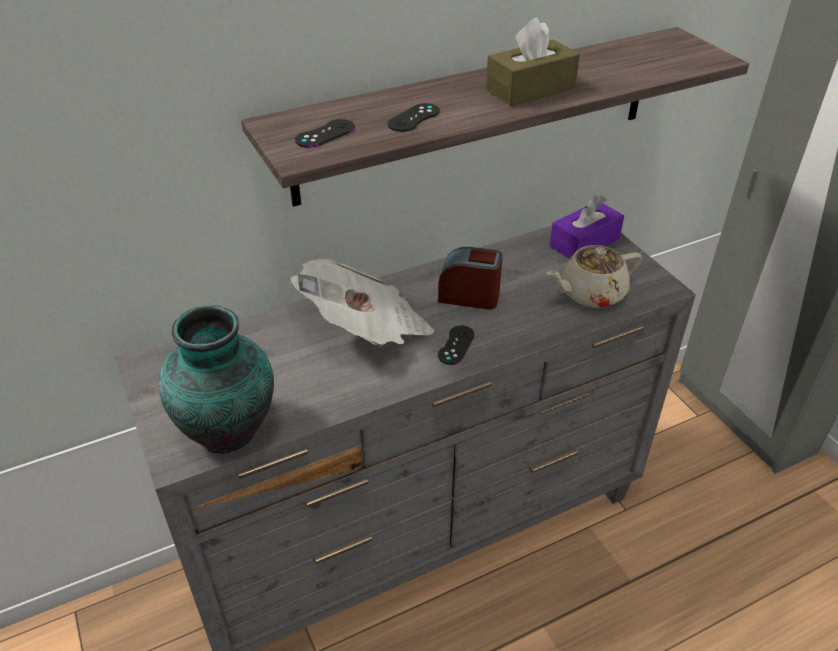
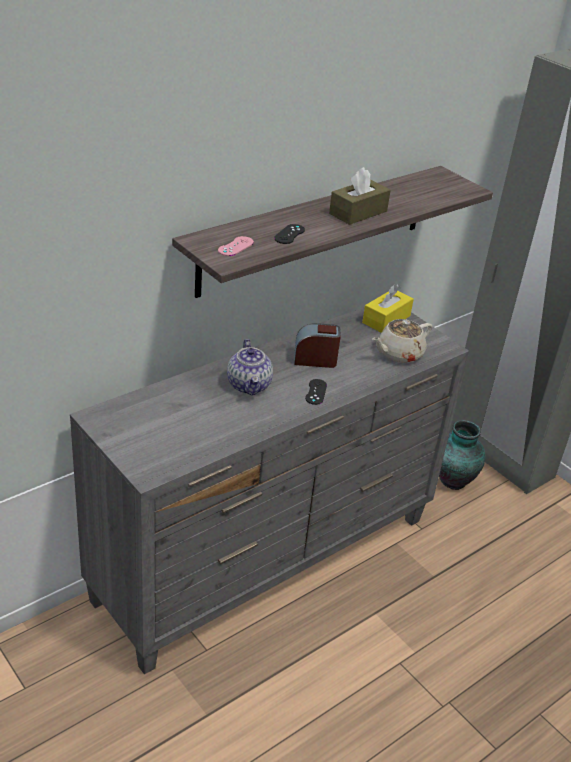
camera: 15 degrees left, 5 degrees down
(230, 429) = (177, 454): vase -> vase (453, 479)
(325, 134) = (235, 246): black game controller -> pink game controller
(367, 330) = (249, 385): newspaper -> teapot
(584, 243) = (386, 319): purple tissue box -> yellow tissue box

